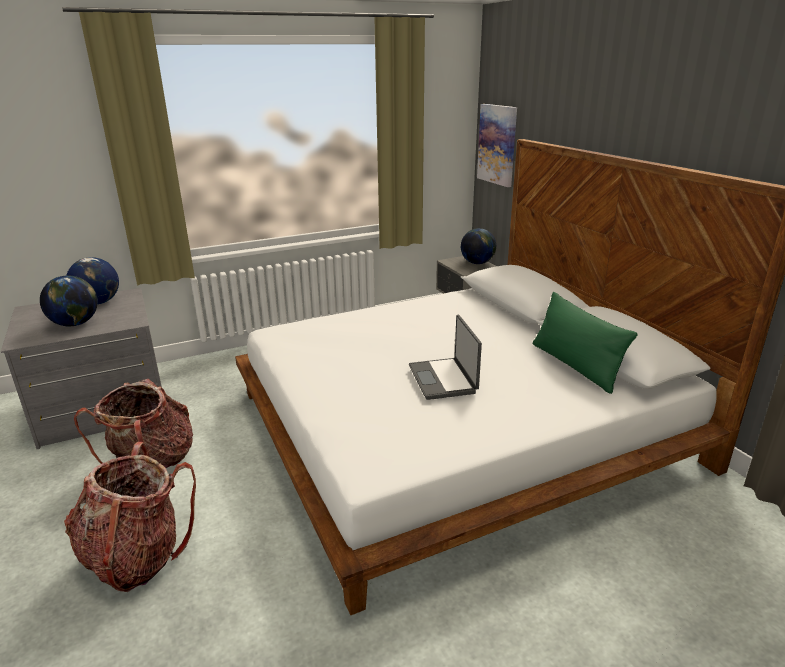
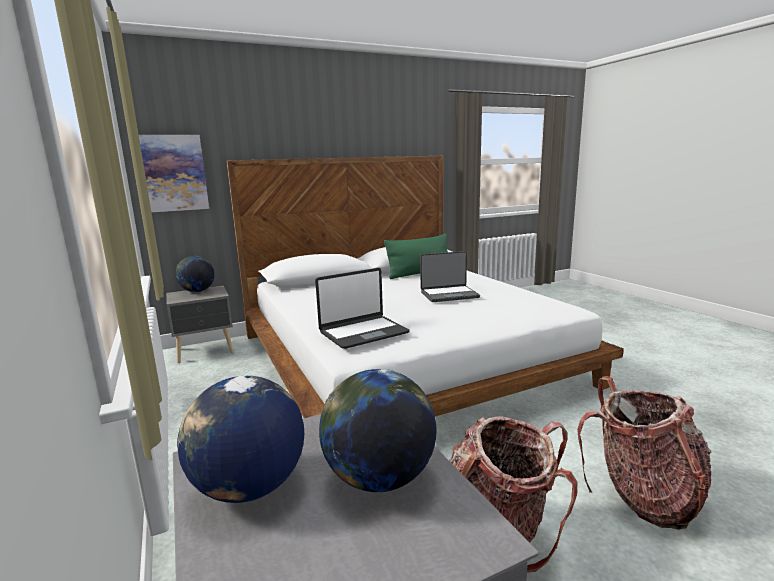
camera: 90 degrees left, 10 degrees down
(313, 331) = (363, 332): none -> laptop

